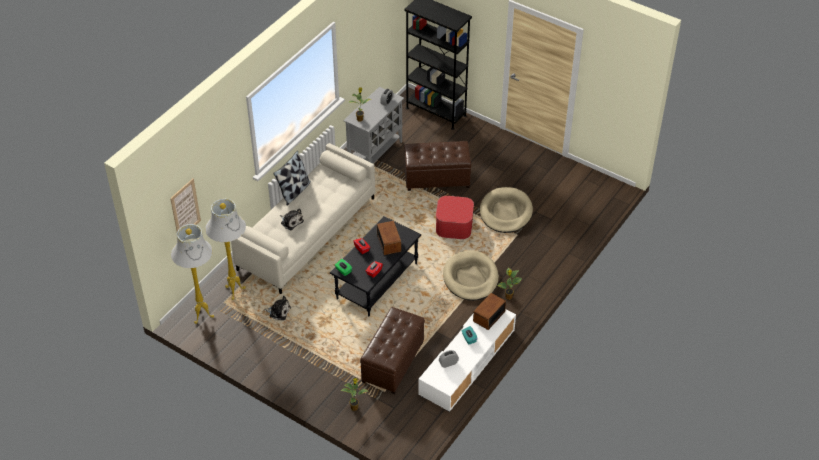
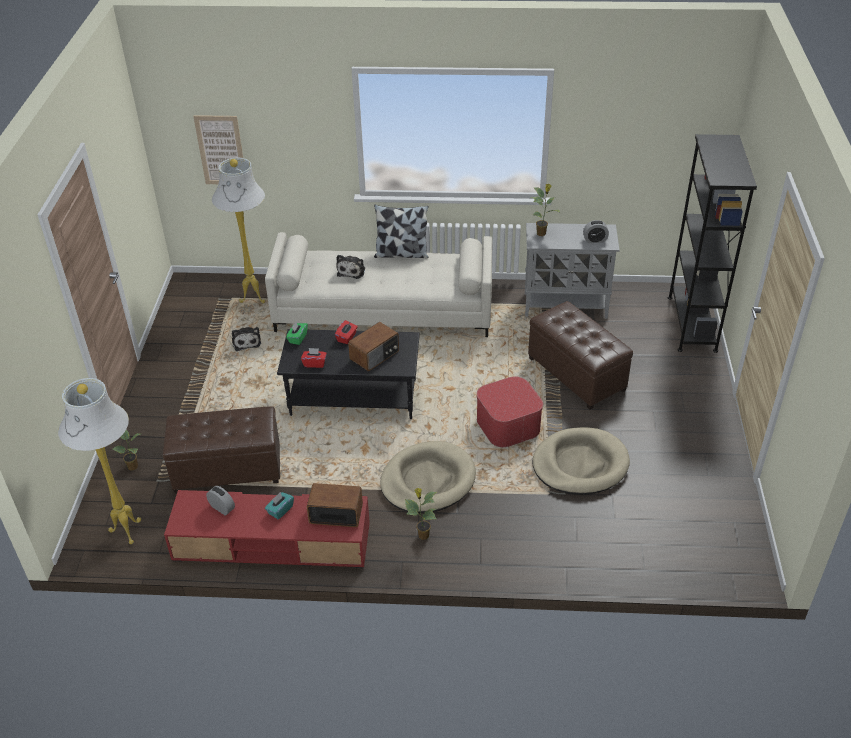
camera: 60 degrees right, 5 degrees down
(203, 316) = (202, 293): white floor lamp -> white floor lamp (128, 532)
(467, 362) = (272, 542): white tv stand -> red tv stand

